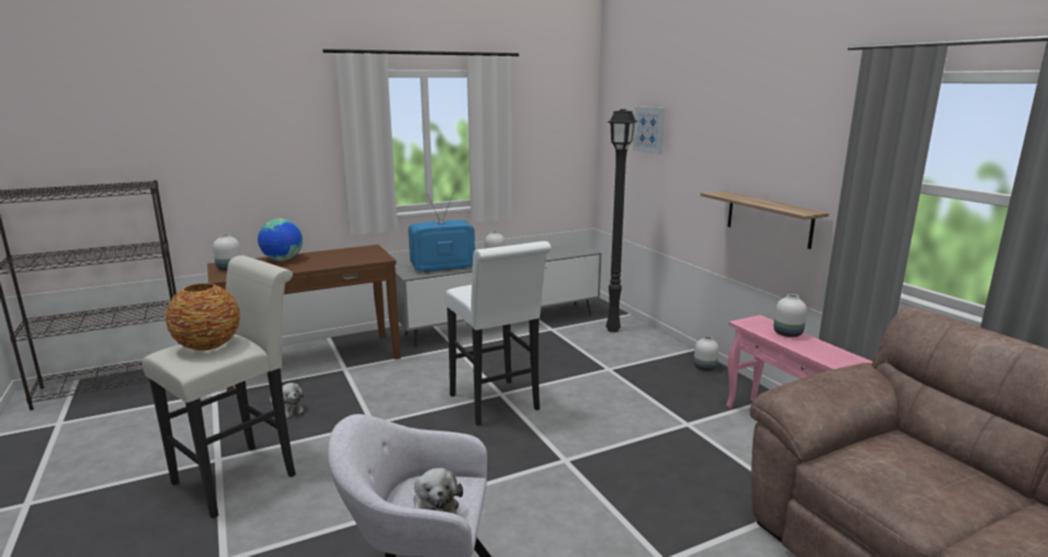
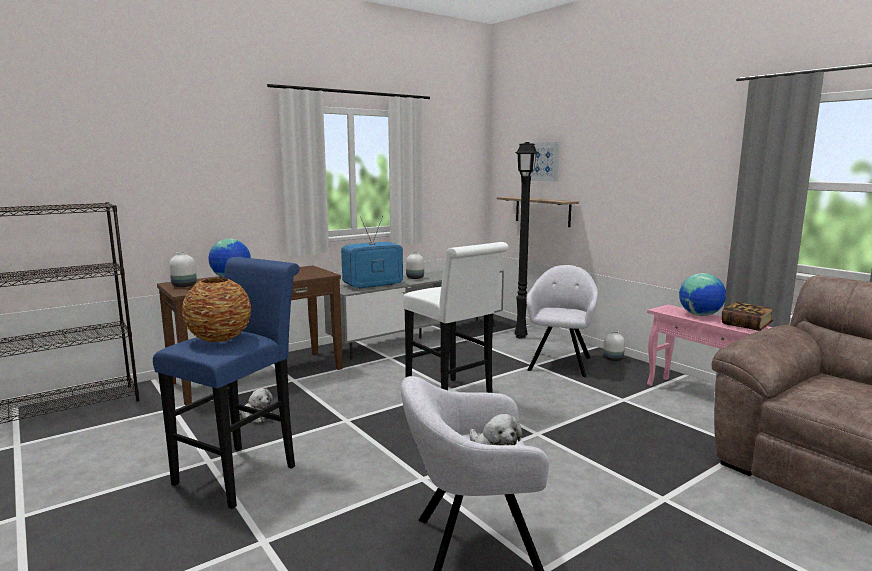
camera: 10 degrees left, 5 degrees down
(243, 475) = (242, 471): white stool -> blue stool
(640, 368) = (560, 362): none -> grey armchair
(768, 219) = (665, 225): shelf -> shelf (542, 211)
(788, 334) = (700, 315): white vase -> globe
(834, 354) = (746, 325): none -> book

